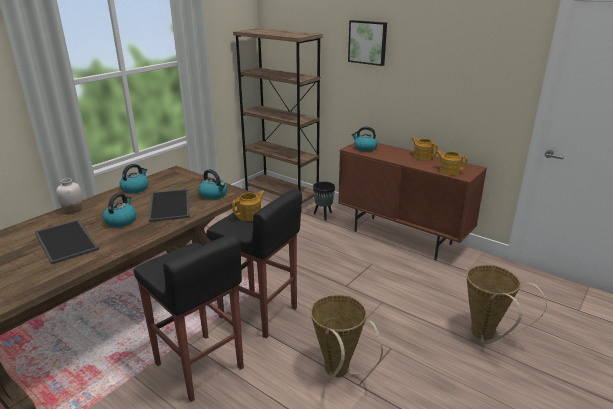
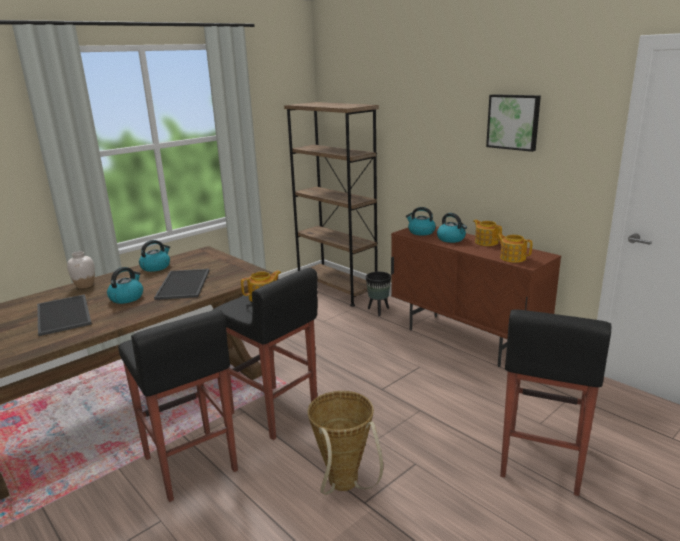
camera: 10 degrees right, 5 degrees down
(214, 195) = (234, 275): kettle -> kettle (451, 239)
(368, 42) = (426, 112): picture -> picture (513, 122)
(486, 336) = (540, 460): basket -> black stool

